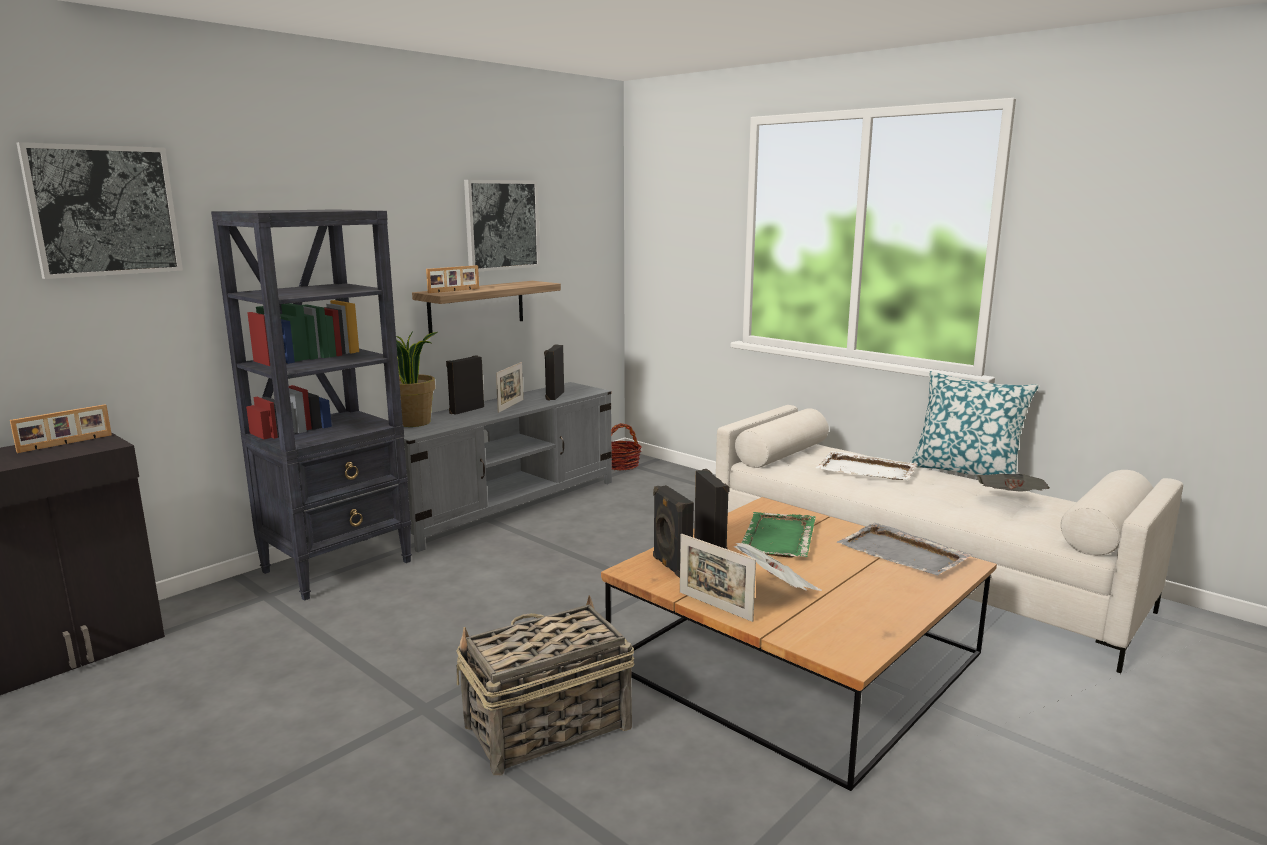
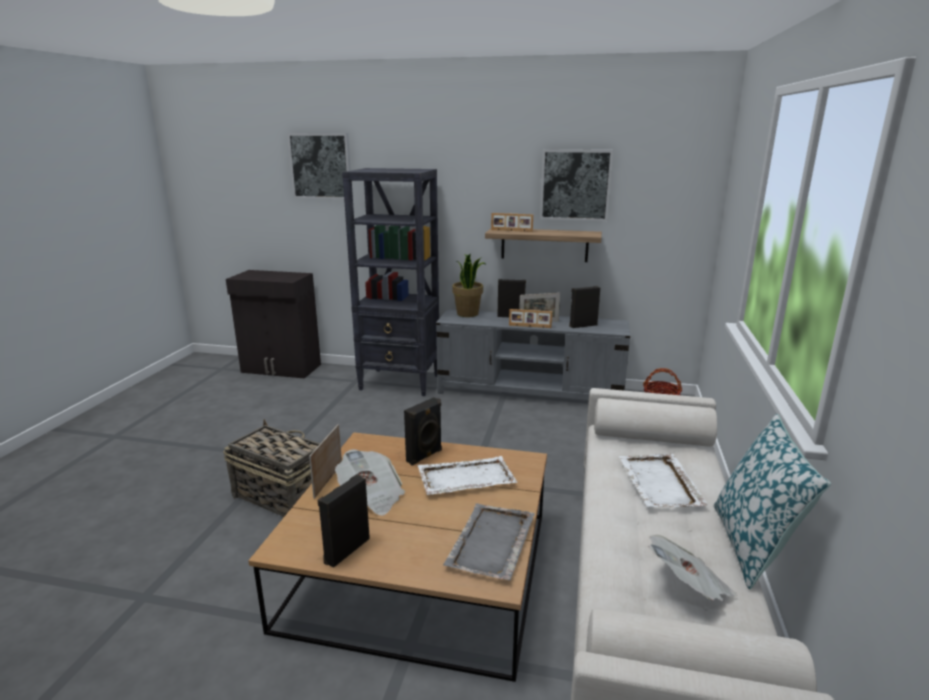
camera: 60 degrees right, 5 degrees up
(66, 443) = (286, 275): picture frame -> picture frame (530, 326)
(670, 566) = (377, 451): black speaker -> black speaker (346, 550)
(778, 538) = (465, 478): green tray -> white tray

